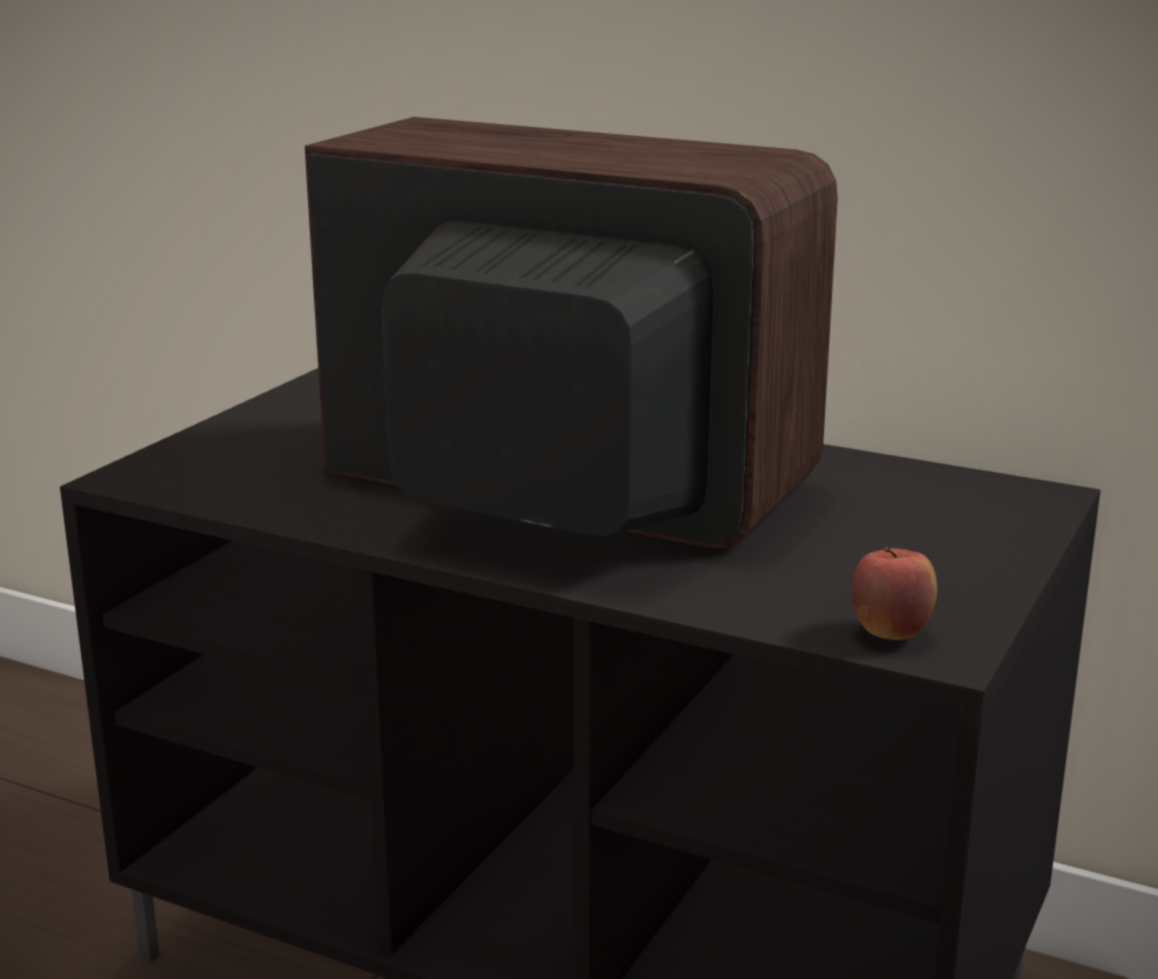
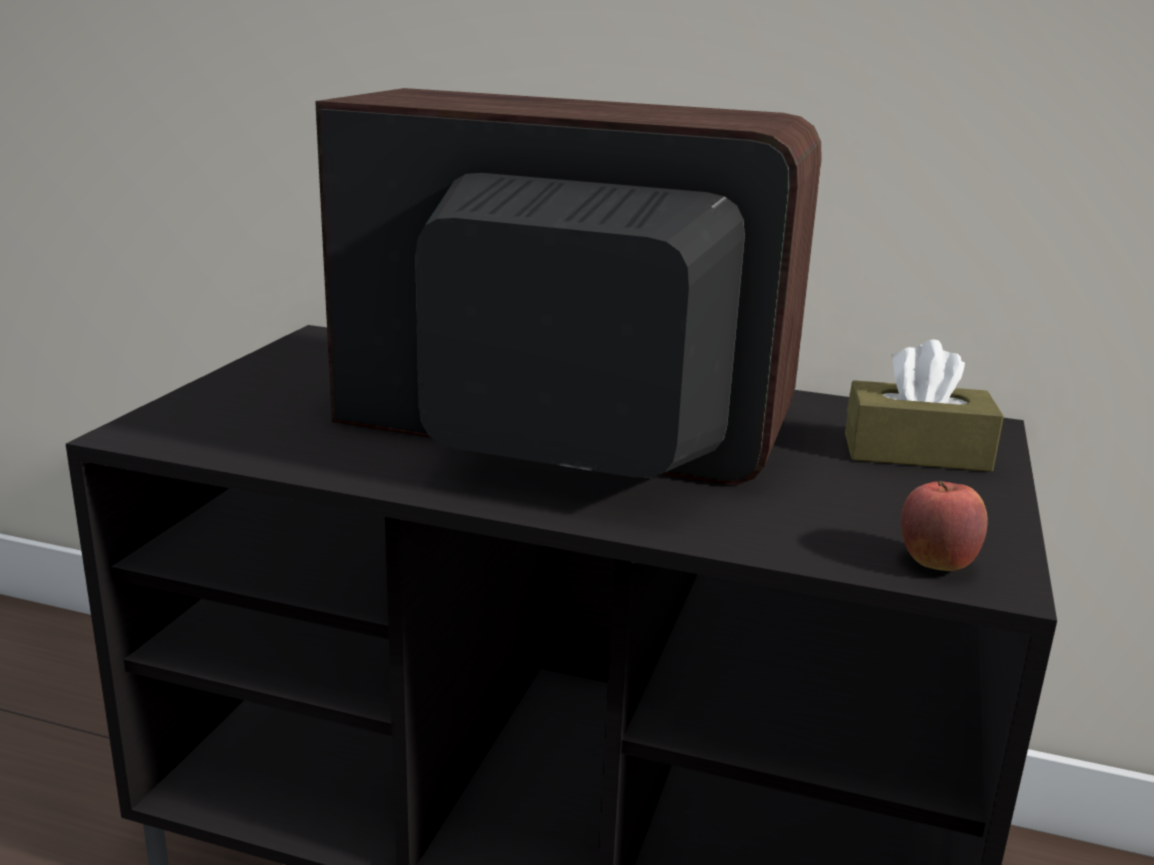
camera: 10 degrees left, 0 degrees up
(945, 521) = (916, 452): none -> brown tissue box

